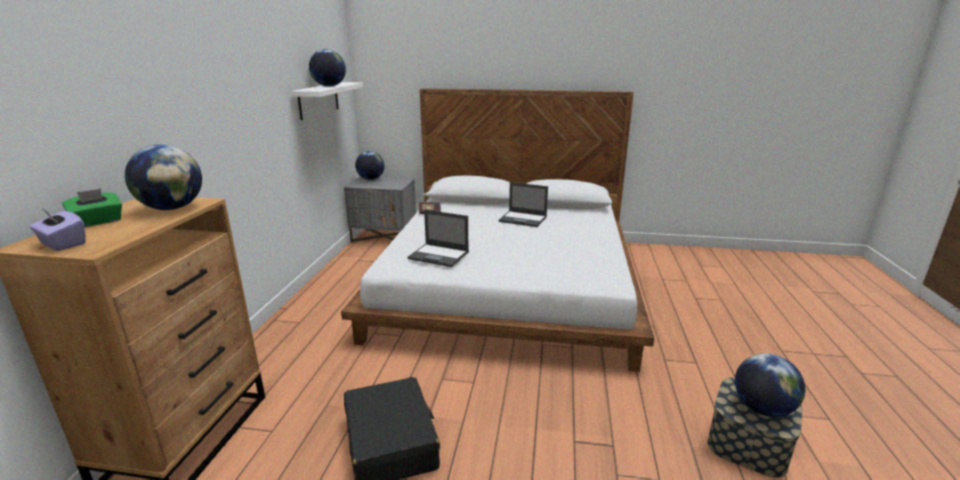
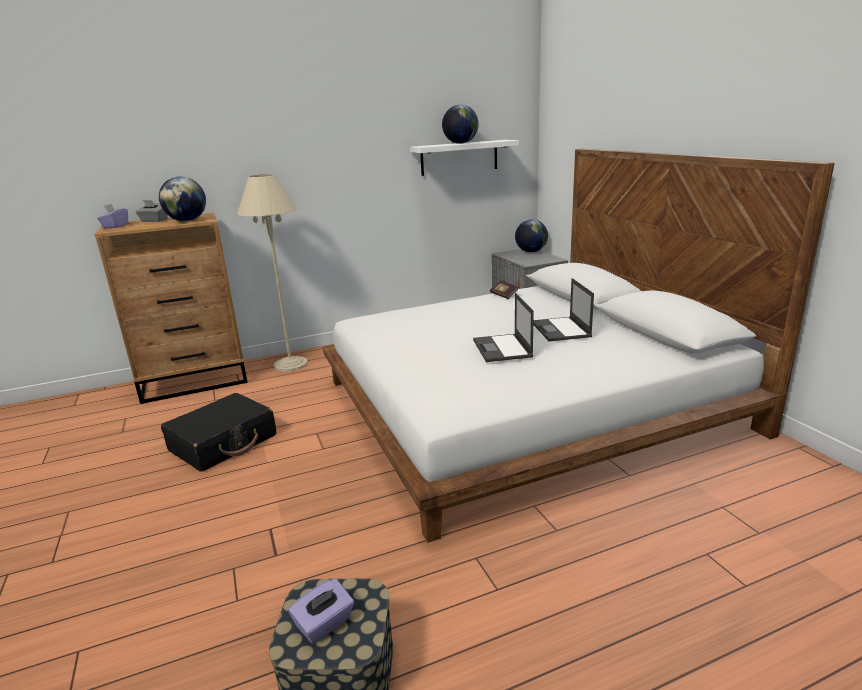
camera: 60 degrees right, 0 degrees up
(98, 222) = (154, 220): green tissue box -> grey tissue box
(269, 358) = (291, 364): none -> beige floor lamp
(439, 255) = (398, 326): laptop -> laptop (502, 348)
(762, 408) = (324, 624): globe -> purple tissue box

